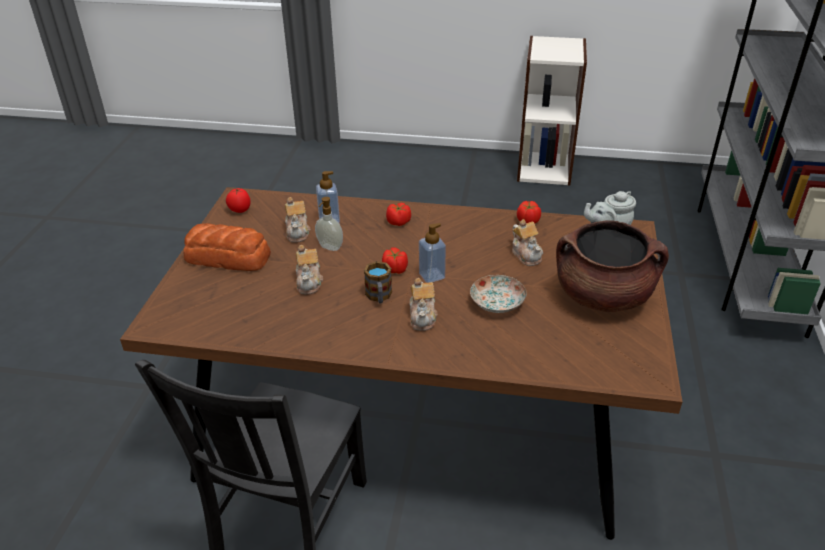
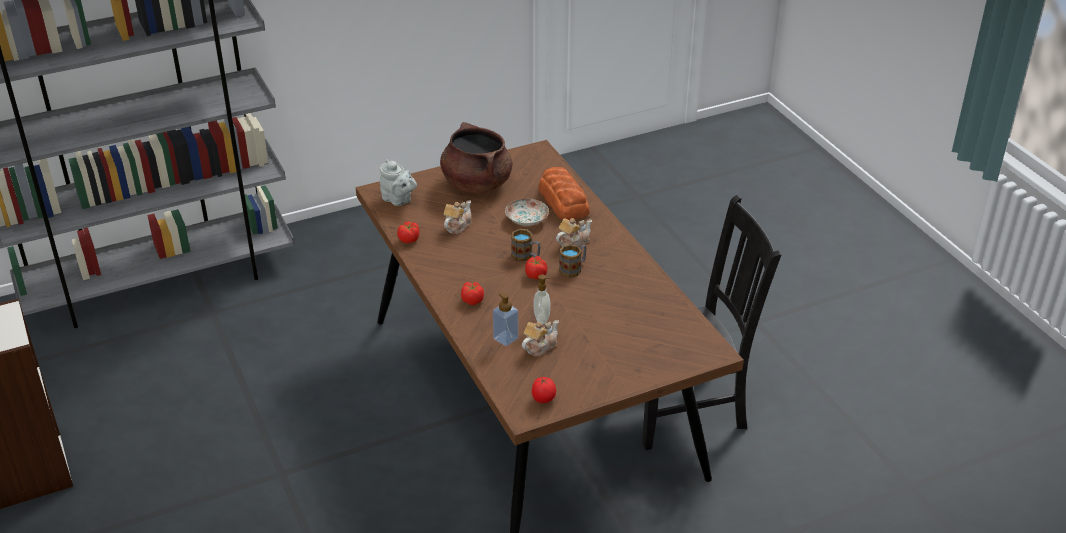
camera: 125 degrees left, 0 degrees up
(228, 257) = (610, 364): bread -> bread (563, 201)
(309, 282) = (592, 307): teapot -> none
(432, 276) = (526, 256): soap dispenser -> mug

